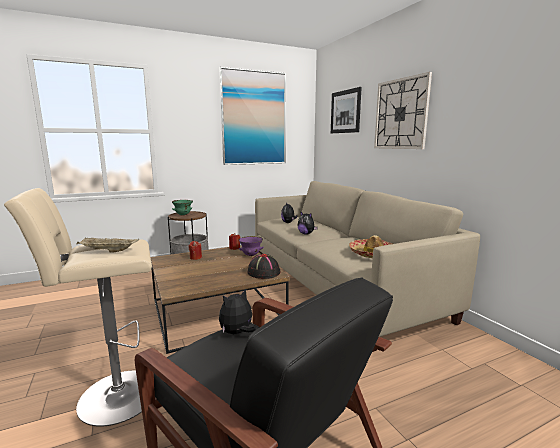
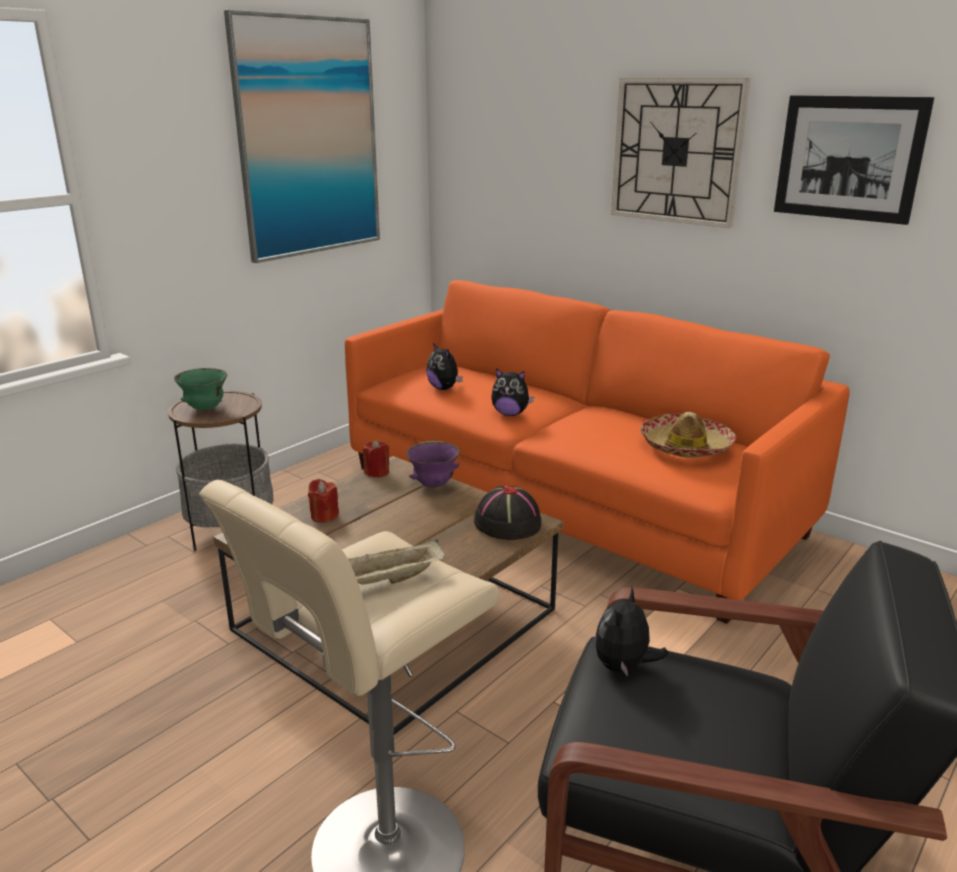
camera: 25 degrees left, 10 degrees up
(338, 284) = (569, 501): beige sofa -> orange sofa
(345, 111) = (524, 124): picture -> picture (848, 158)

